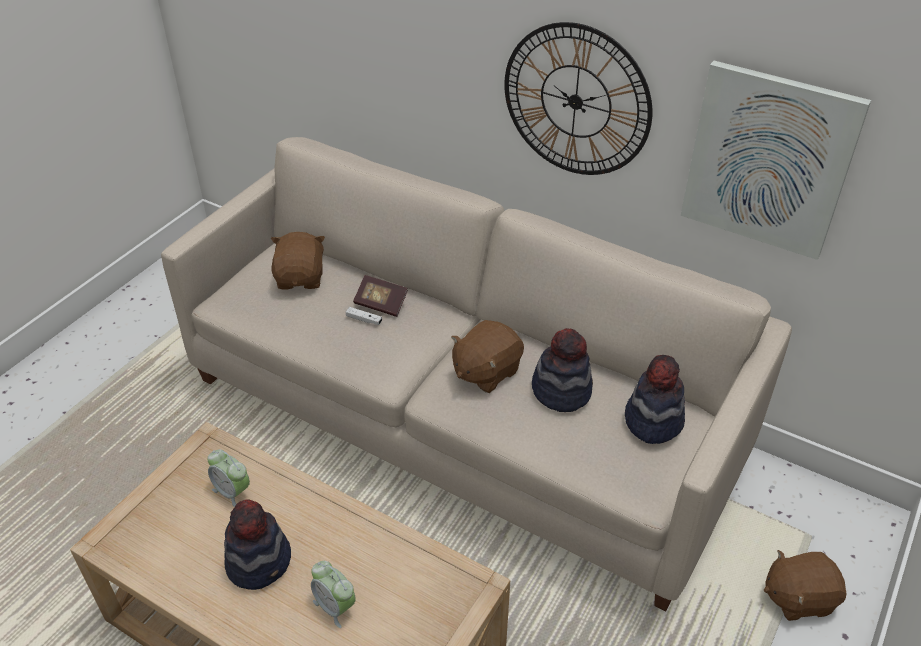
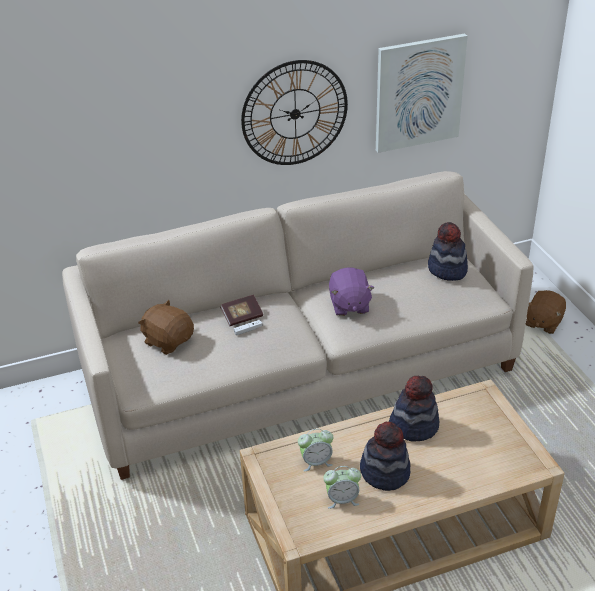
camera: 50 degrees left, 5 degrees down
(335, 606) = (448, 454): alarm clock -> alarm clock (342, 499)
(486, 371) = (349, 305): brown plush toy -> purple plush toy
(561, 391) = (395, 286): hat -> hat (413, 426)

